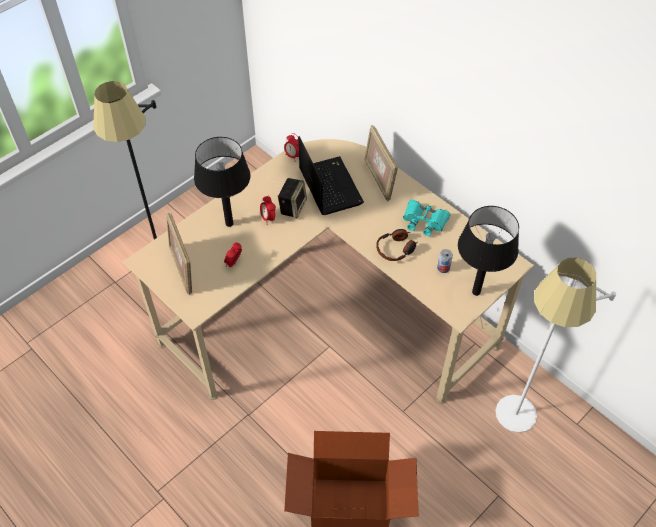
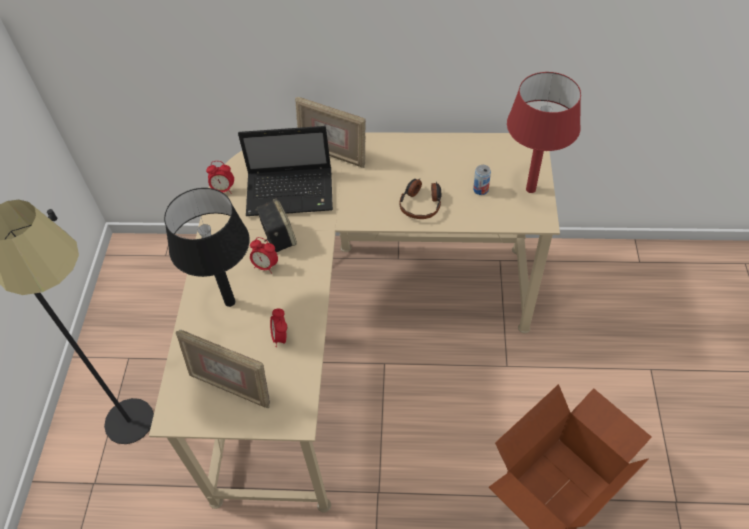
camera: 40 degrees left, 0 degrees up
(329, 186) = (292, 192): laptop -> laptop turned 150 degrees clockwise
(424, 221) = (416, 161): turquoise binoculars -> none
(475, 292) = (530, 189): black table lamp -> red table lamp
(511, 430) = (601, 307): white floor lamp -> none

